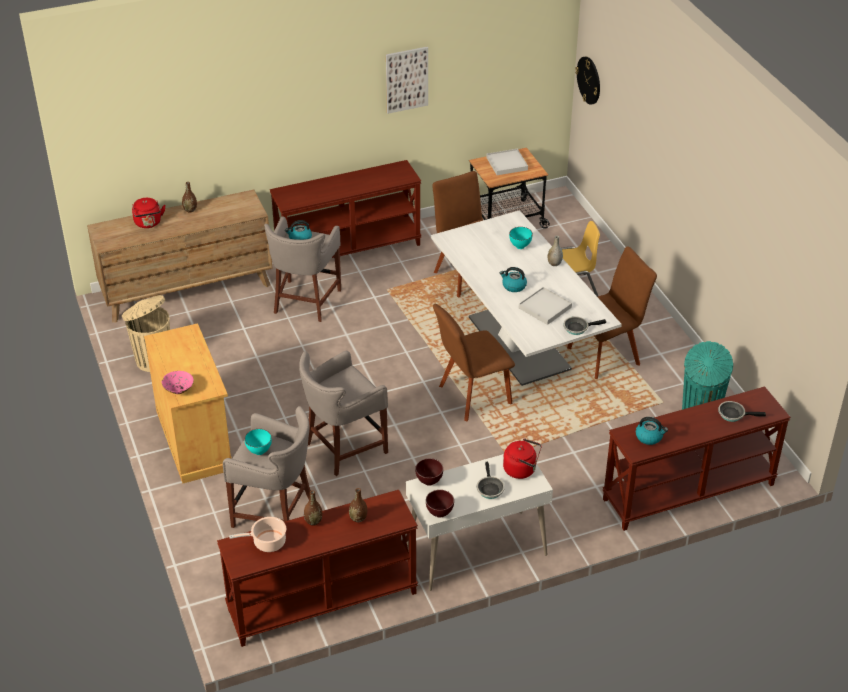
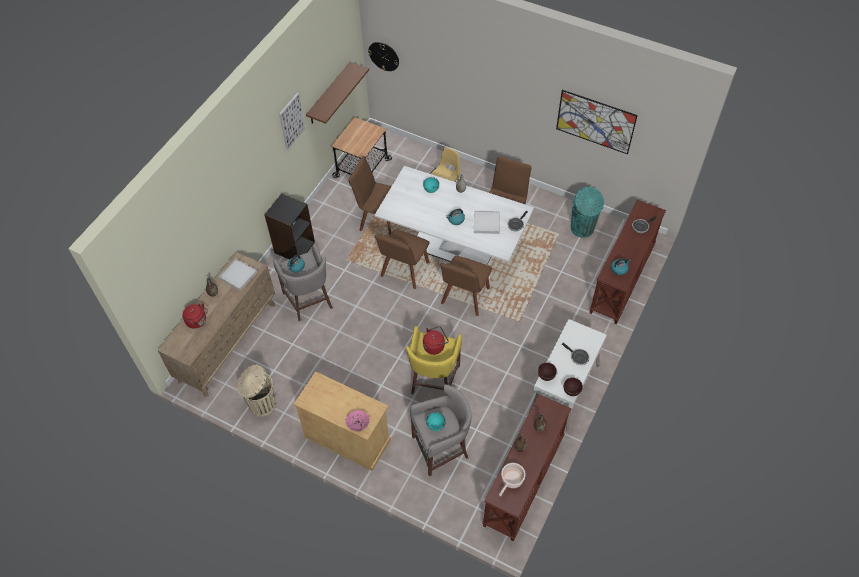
camera: 40 degrees left, 15 degrees up
(343, 448) = (434, 380): grey stool -> yellow stool
(348, 249) = (294, 247): brown console table -> black bookcase
(435, 334) = (404, 271): none -> brown chair
(489, 87) = (329, 94): none -> brown shelf
(507, 163) = (356, 135): white tray -> white tray (238, 275)
(521, 470) = (580, 334): red kettle -> red kettle (435, 346)
(756, 244) = (595, 122): none -> picture

